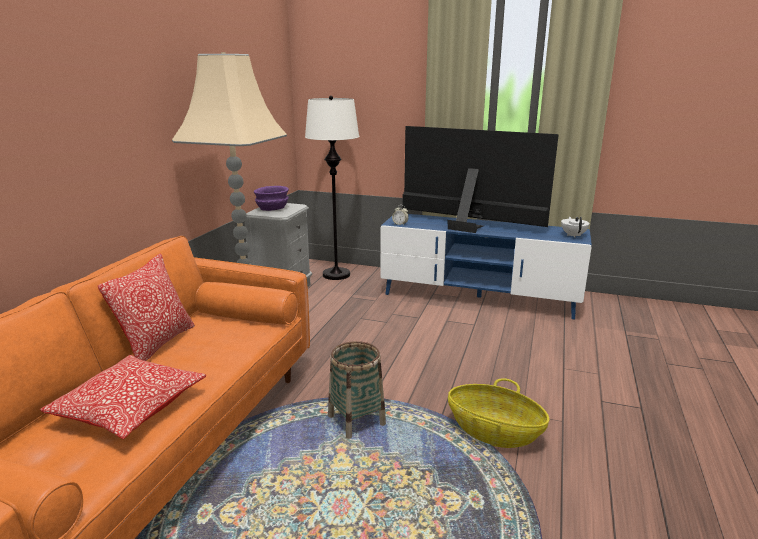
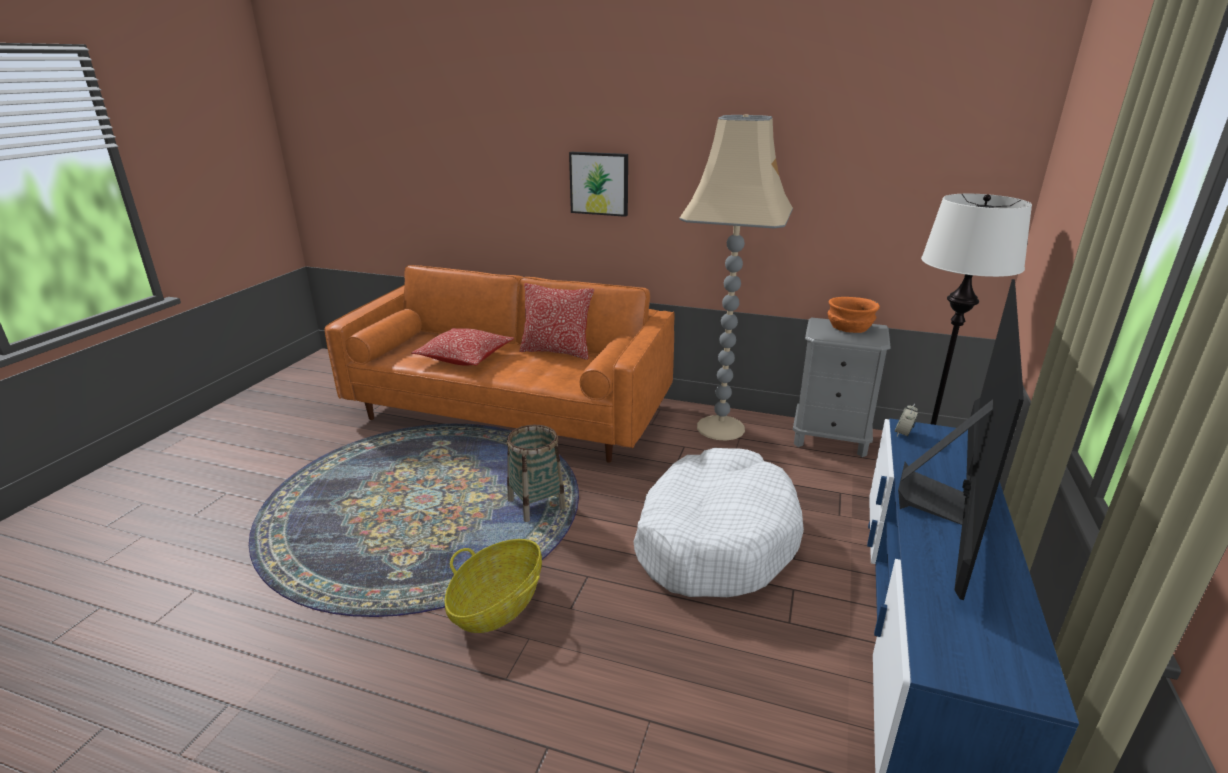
camera: 90 degrees right, 5 degrees up
(77, 143) = (599, 183): none -> picture
(272, 208) = (848, 328): purple bowl -> orange bowl
(402, 340) = (714, 539): none -> white dog bed
(573, 235) = (976, 664): white teapot -> none

